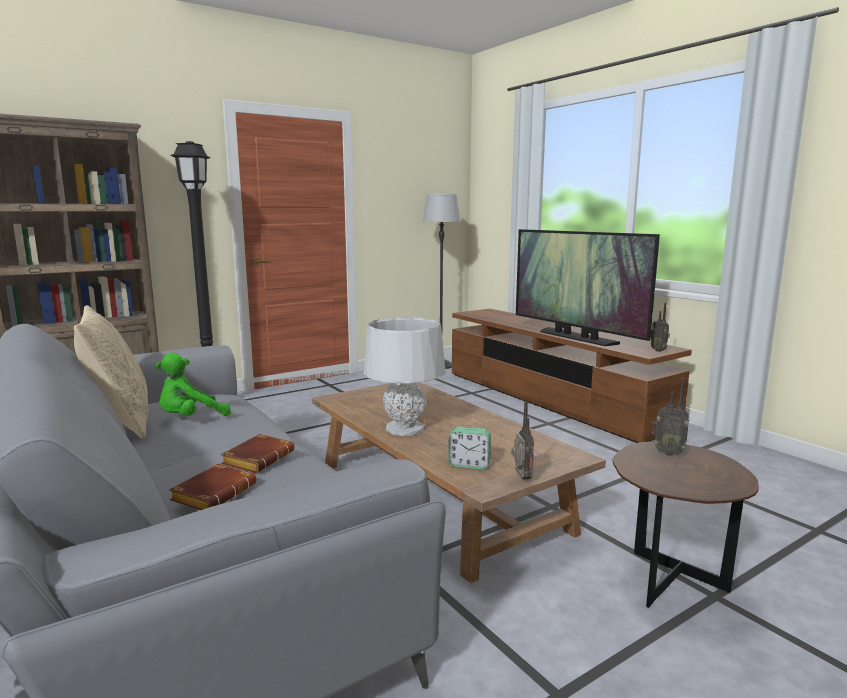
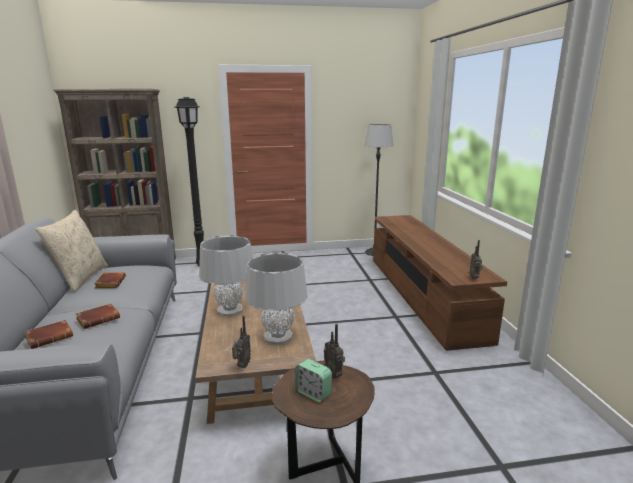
camera: 25 degrees right, 5 degrees up
(191, 419) = (110, 283): green plush toy -> brown book
(469, 464) = (227, 347): alarm clock -> alarm clock (313, 393)
(514, 443) = (278, 337): none -> grey table lamp
(576, 337) = (428, 254): television -> none

